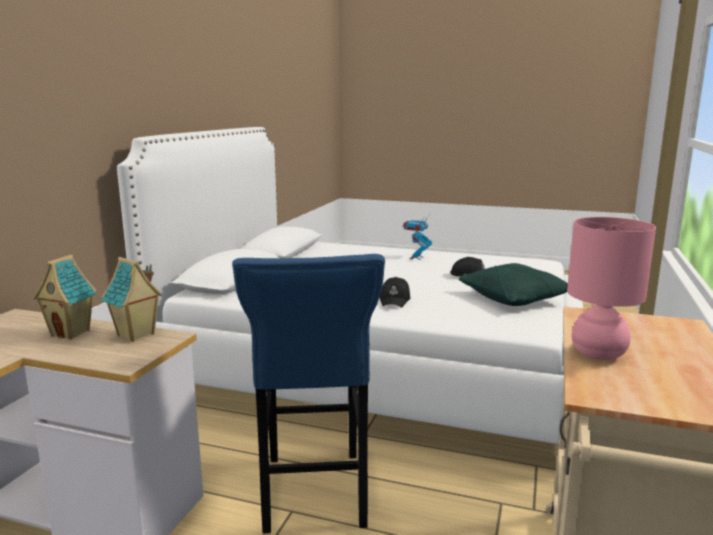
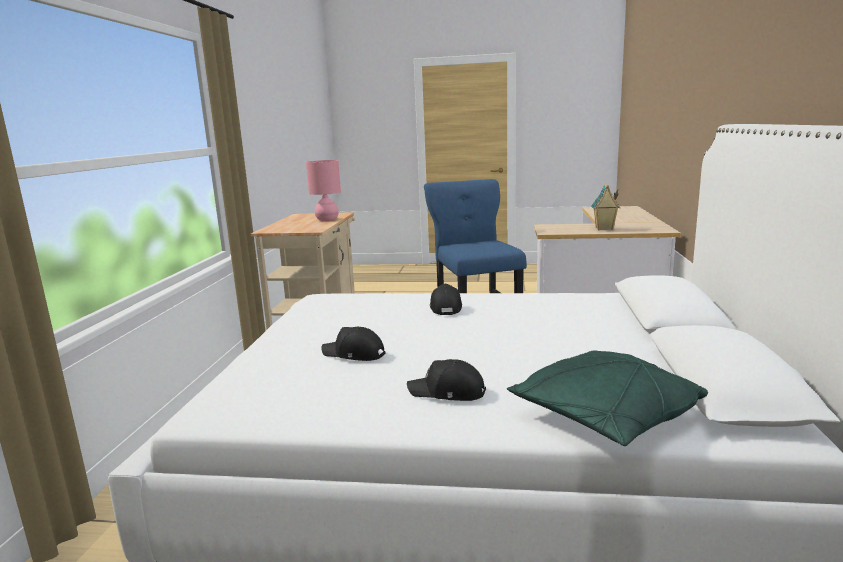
camera: 170 degrees right, 0 degrees up
(136, 335) = (566, 231): toy house -> none
(416, 258) = (447, 392): toy robot -> black cap
(515, 298) = (316, 323): green pillow -> green pillow (605, 417)

